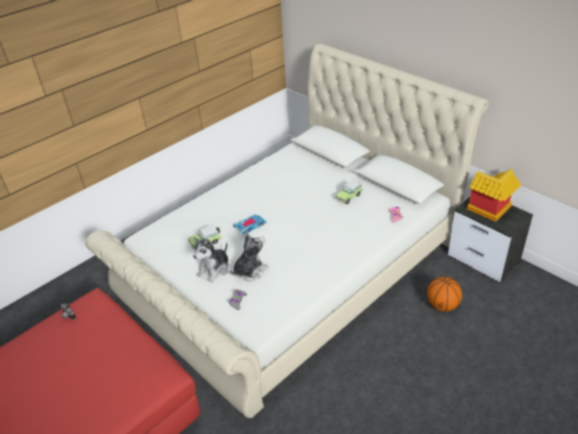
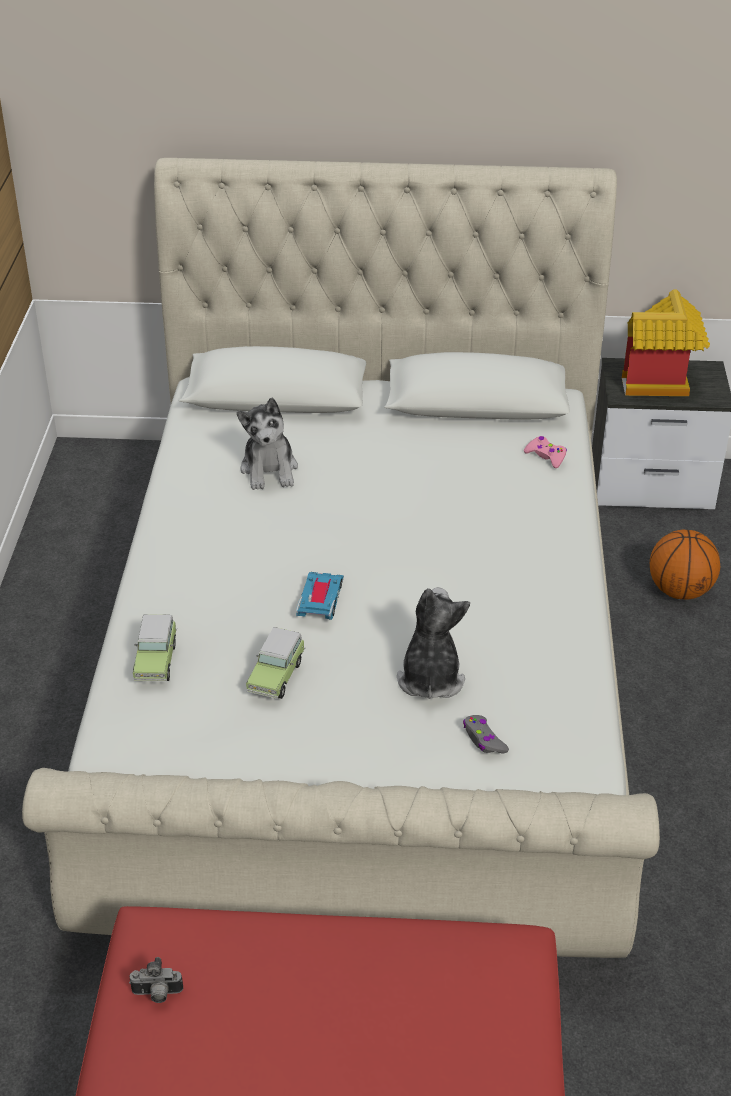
camera: 45 degrees left, 0 degrees up
(214, 269) = (360, 713): plush toy -> plush toy (269, 470)
(349, 197) = (426, 460): toy car -> toy car (156, 660)

